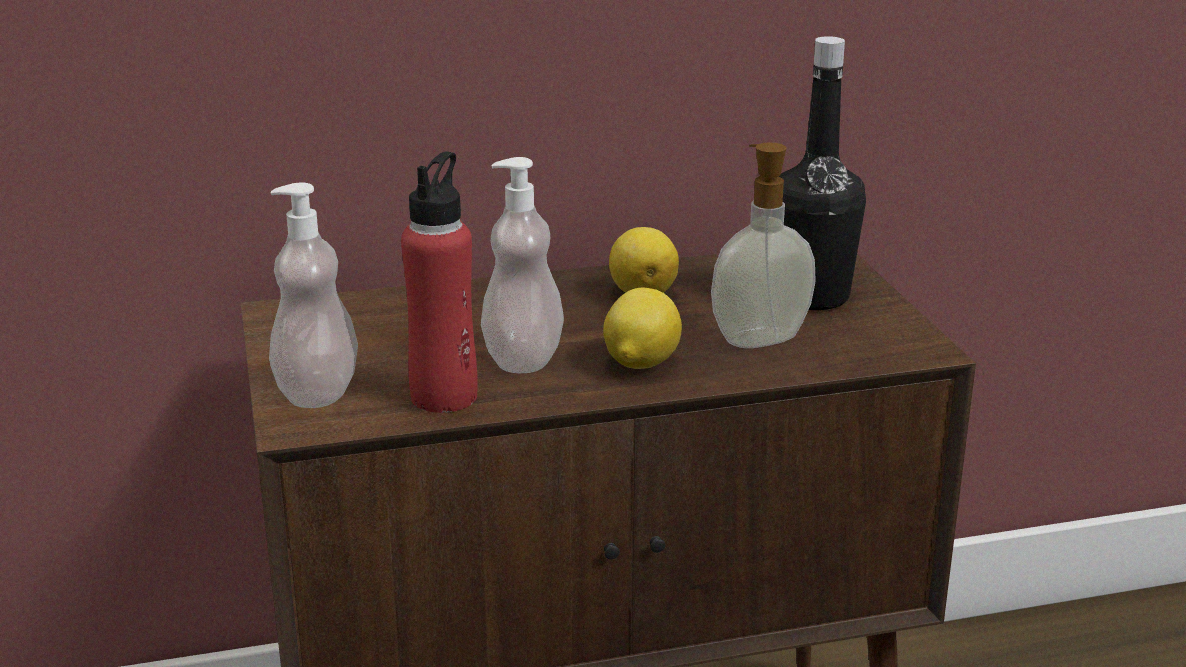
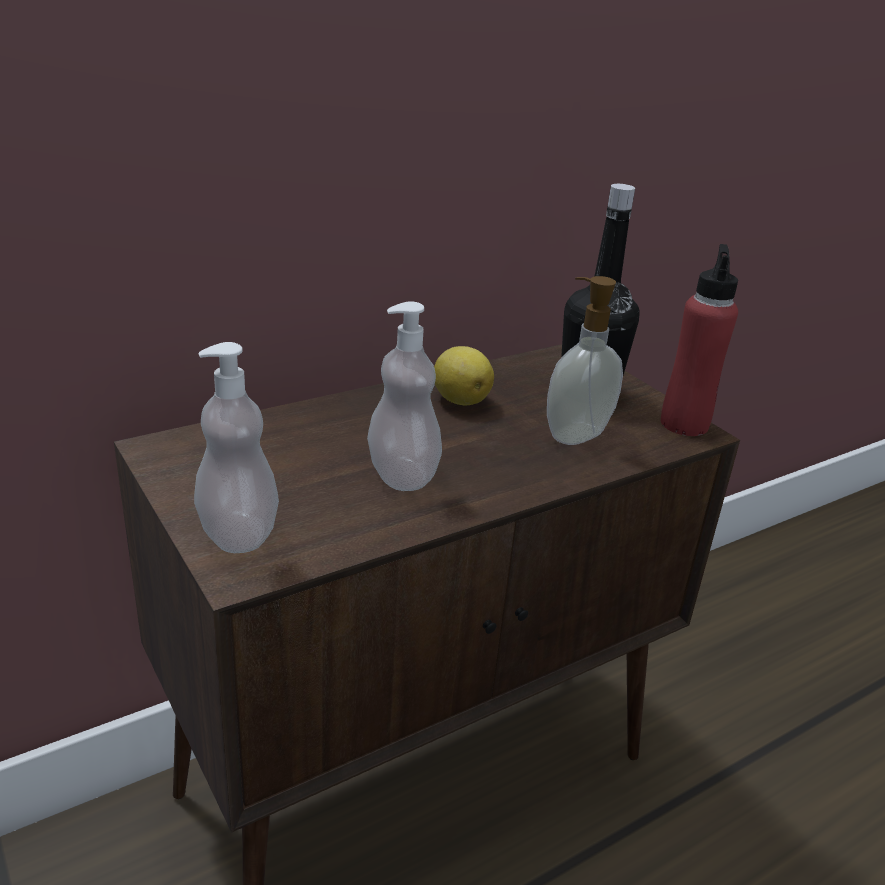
camera: 20 degrees left, 5 degrees up
(444, 396) = (357, 523): red bottle -> red bottle (684, 424)
(640, 363) = (500, 469): lemon -> none

